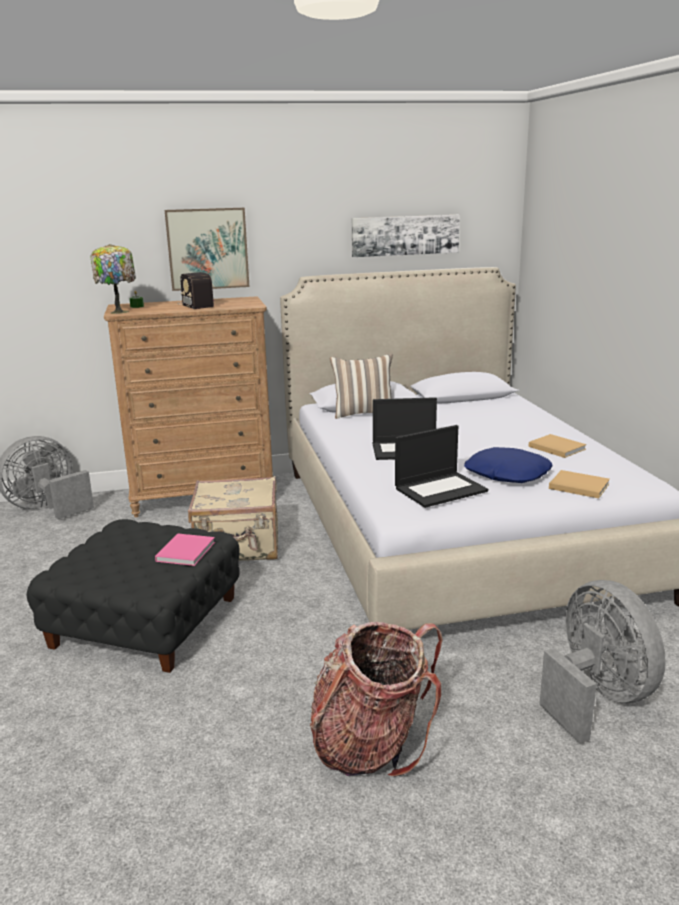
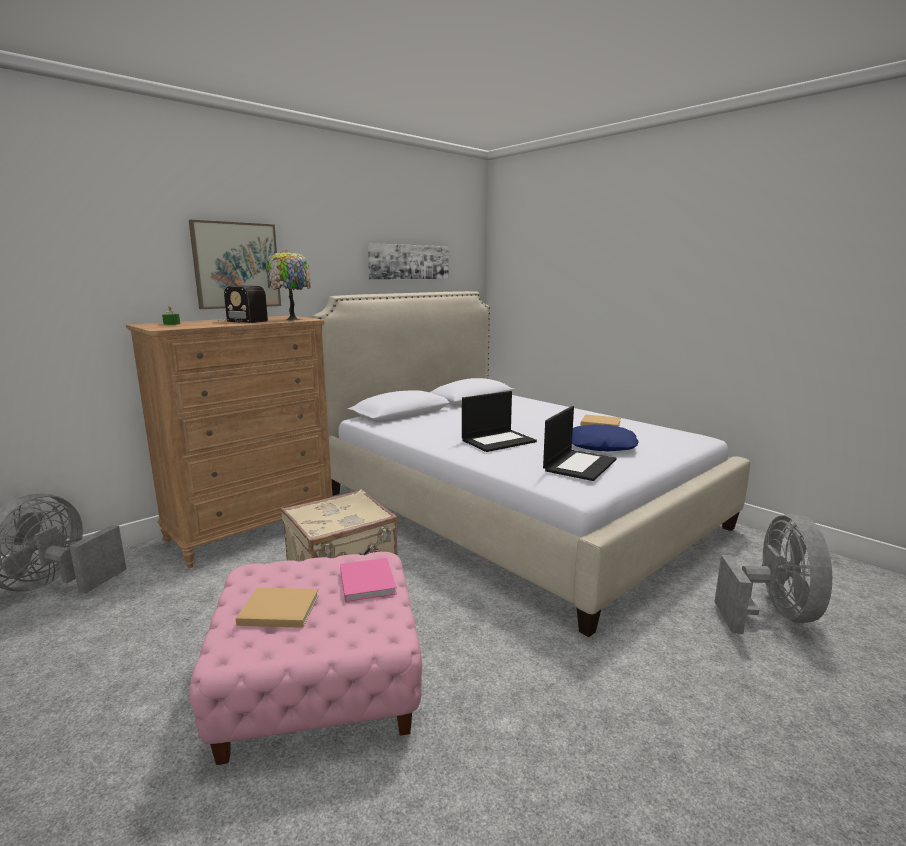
camera: 30 degrees left, 5 degrees down
(119, 311) = (160, 327): table lamp -> table lamp (292, 319)
(145, 621) = (318, 682): black ottoman -> pink ottoman
(363, 413) = (412, 419): pillow -> none
(372, 744) = (686, 728): backpack -> none
(577, 486) = (662, 446): beige book -> beige book (277, 610)
(596, 697) = (772, 614): grey fan -> grey fan turned 60 degrees clockwise

